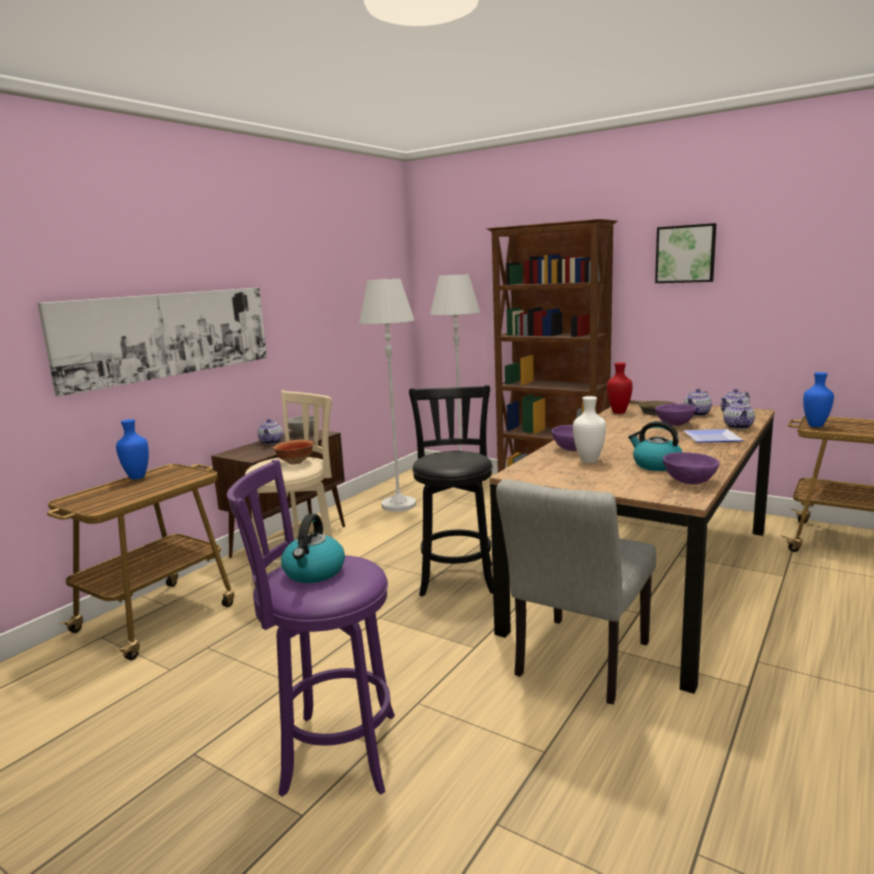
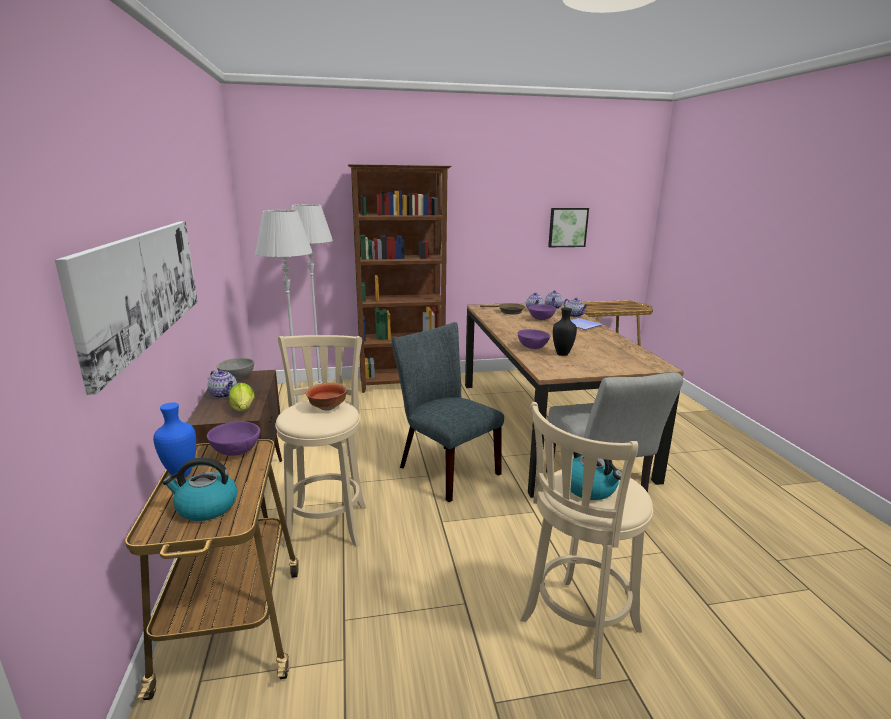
camera: 45 degrees left, 5 degrees up
(258, 454) = (243, 410): none -> lettuce
(333, 752) = (576, 628): purple stool -> beige stool
(457, 577) = (443, 468): black stool -> grey chair
(587, 461) = (561, 354): white vase -> black vase
(618, 412) = (489, 315): red vase -> none
(656, 465) = (600, 349): kettle -> kettle (206, 507)
(685, 254) = (491, 195): picture -> picture (567, 227)
(690, 481) = (638, 356): purple bowl -> purple bowl (236, 451)
(814, 425) = (586, 309): blue vase -> none

